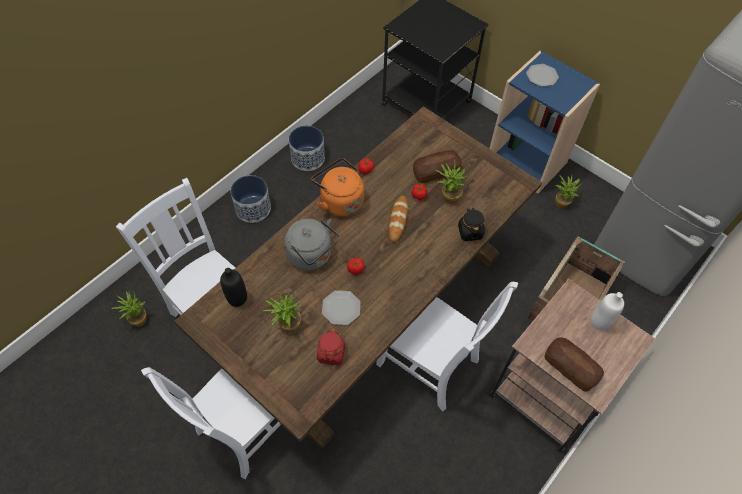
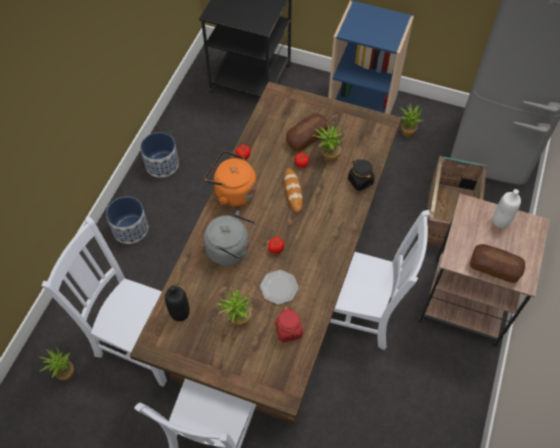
camera: 20 degrees left, 0 degrees up
(542, 76) = (362, 23): plate -> none

